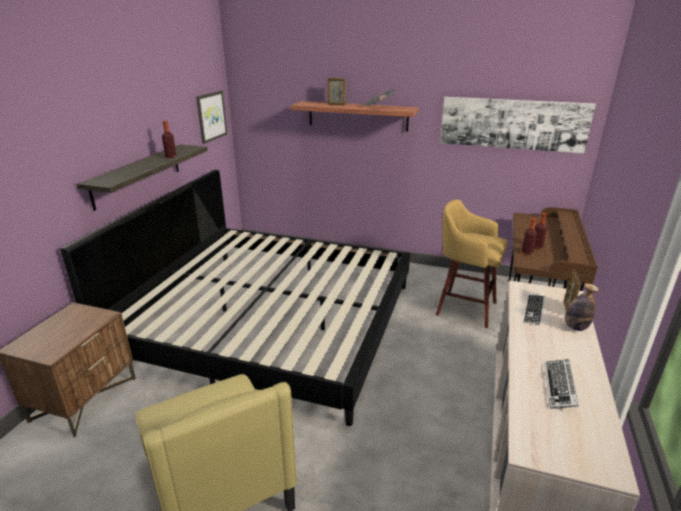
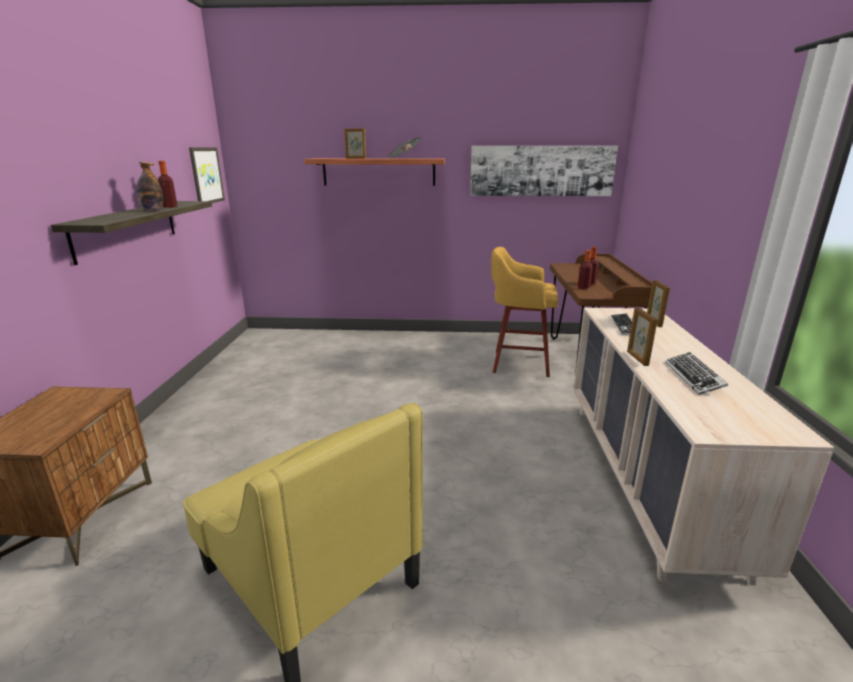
camera: 15 degrees left, 5 degrees down
(271, 320) = (311, 399): bed -> none
(519, 354) = (637, 358): none -> picture frame
(575, 327) = (671, 333): bottle -> bottle (152, 210)

